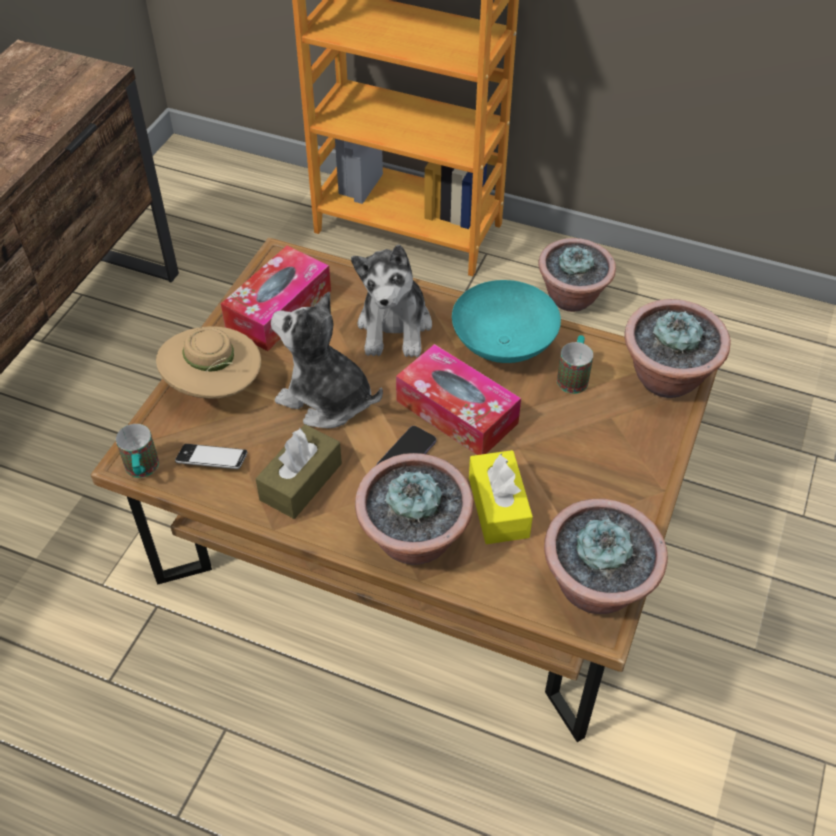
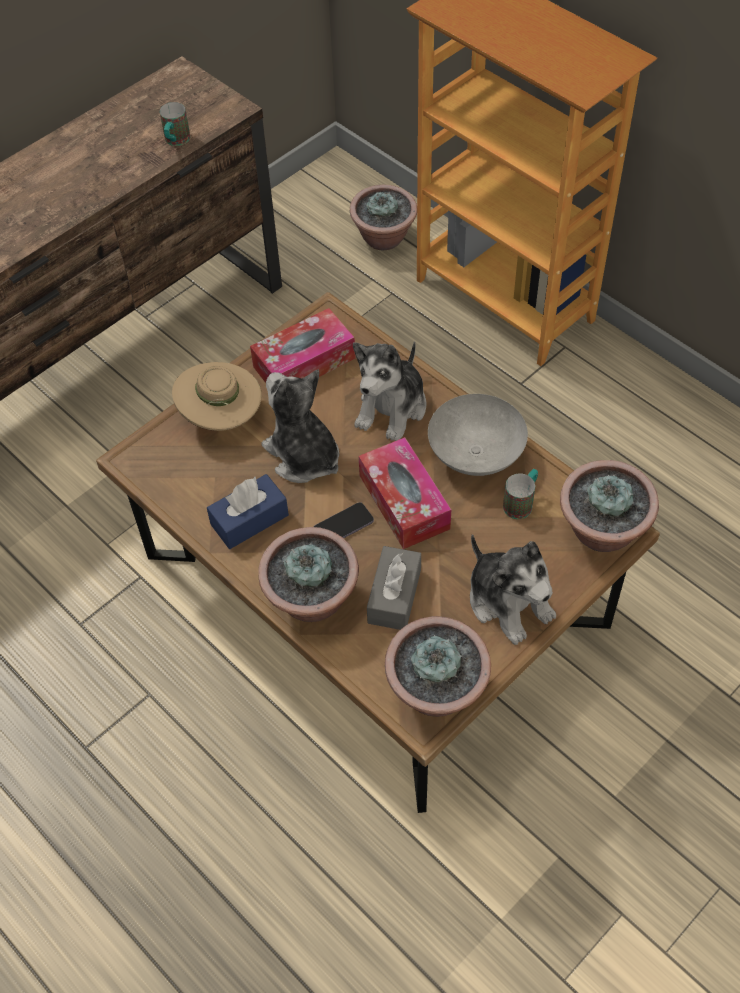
camera: 25 degrees right, 5 degrees up
(142, 471) = (134, 470): mug -> mug (175, 141)
(212, 460) = (190, 478): phone -> none
(301, 481) = (249, 520): brown tissue box -> blue tissue box
(498, 507) = (394, 596): yellow tissue box -> grey tissue box
(504, 344) = (476, 453): turquoise bowl -> grey bowl
(572, 298) = (623, 416): potted plant -> potted plant (384, 239)
(616, 473) = (509, 601): none -> plush toy

